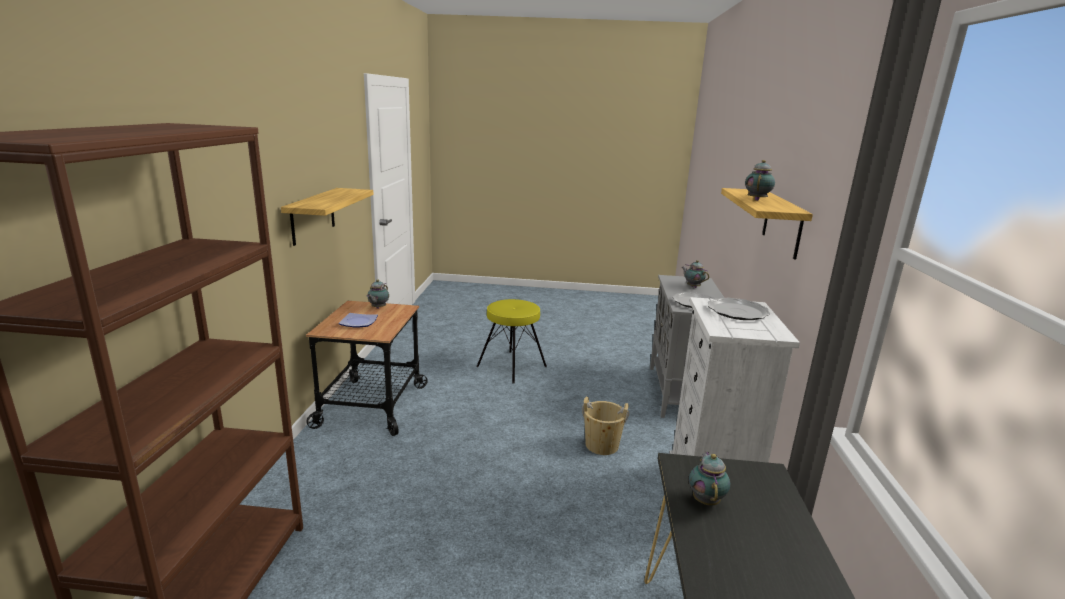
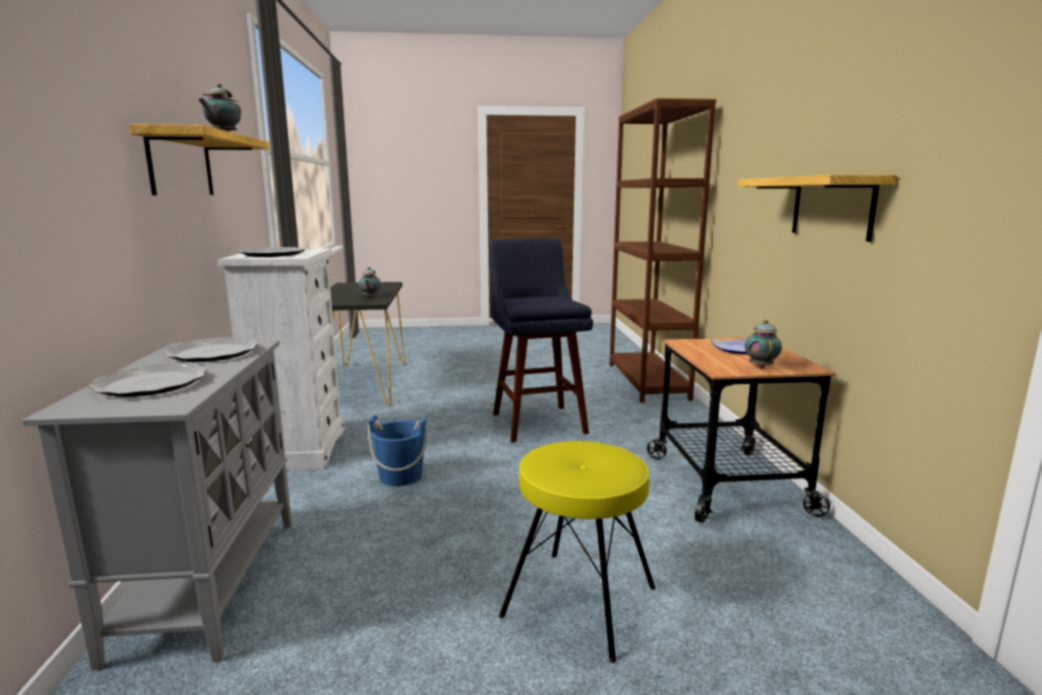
camera: 170 degrees right, 5 degrees down
(460, 505) = (537, 420): none -> blue stool
(602, 445) = (400, 476): beige bucket -> blue bucket
(692, 287) = (150, 384): teapot -> plate

